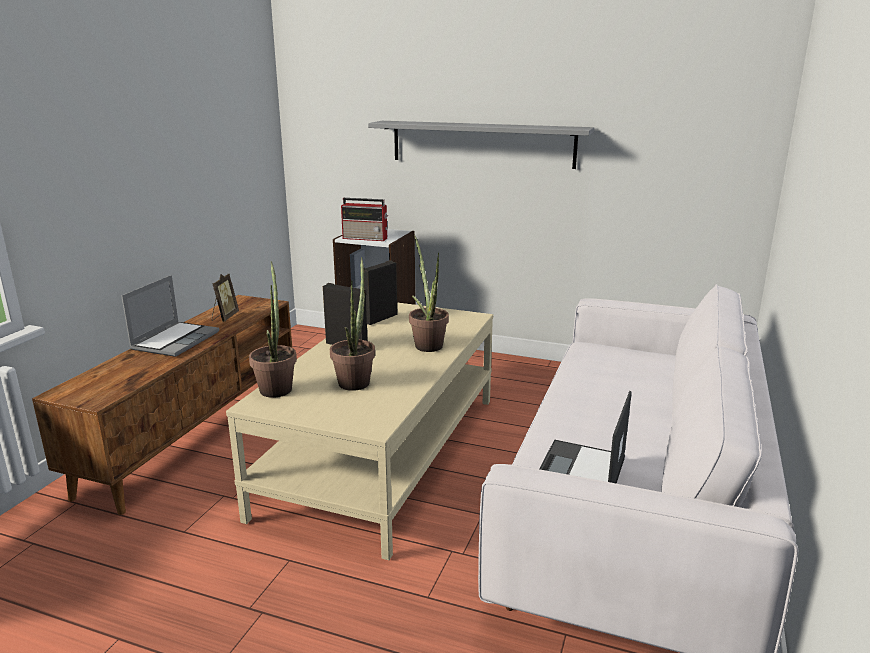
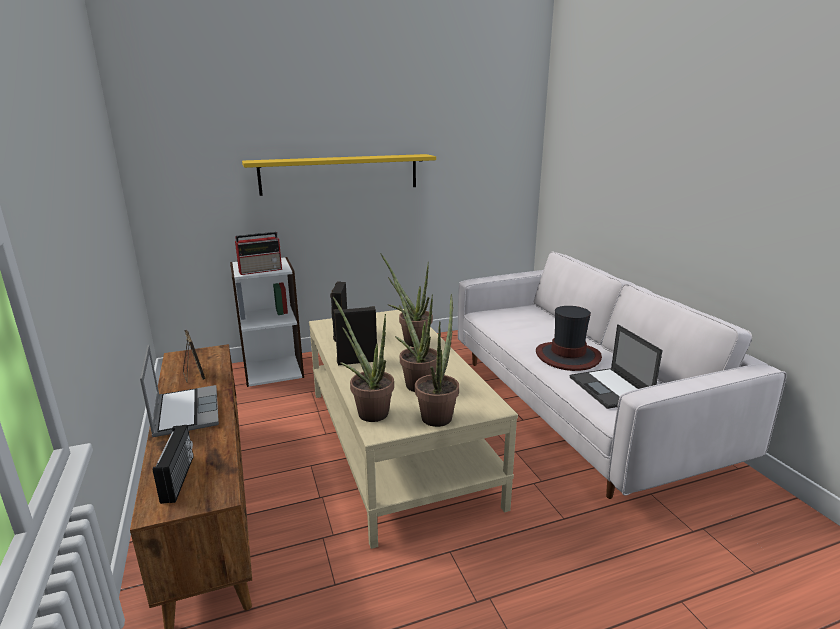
camera: 40 degrees left, 0 degrees up
(99, 381) = (179, 478): none -> radio
(320, 412) = (438, 414): none -> potted plant
(482, 144) = (340, 174): grey shelf -> yellow shelf
(598, 423) = (568, 356): none -> hat

